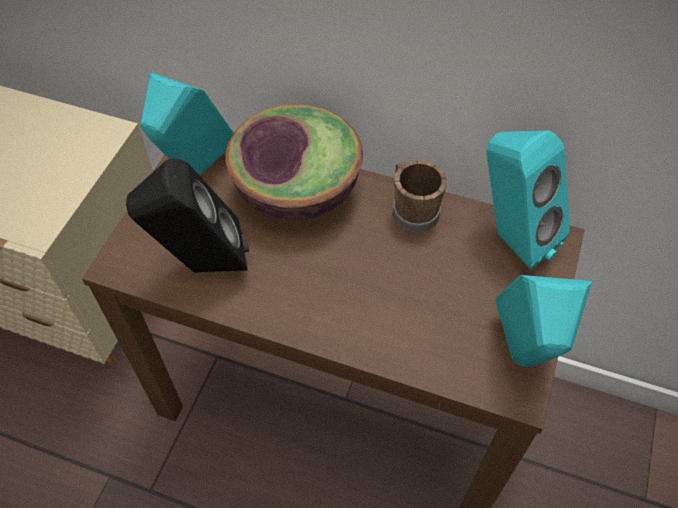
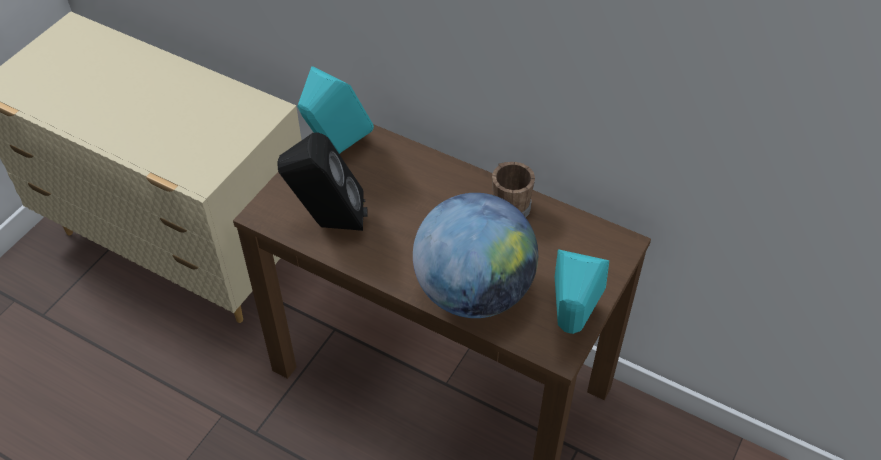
camera: 10 degrees right, 5 degrees down
(297, 190) = (417, 175): bowl -> none
(397, 329) = (473, 292): none -> globe
(510, 238) = (585, 237): turquoise speaker -> none

